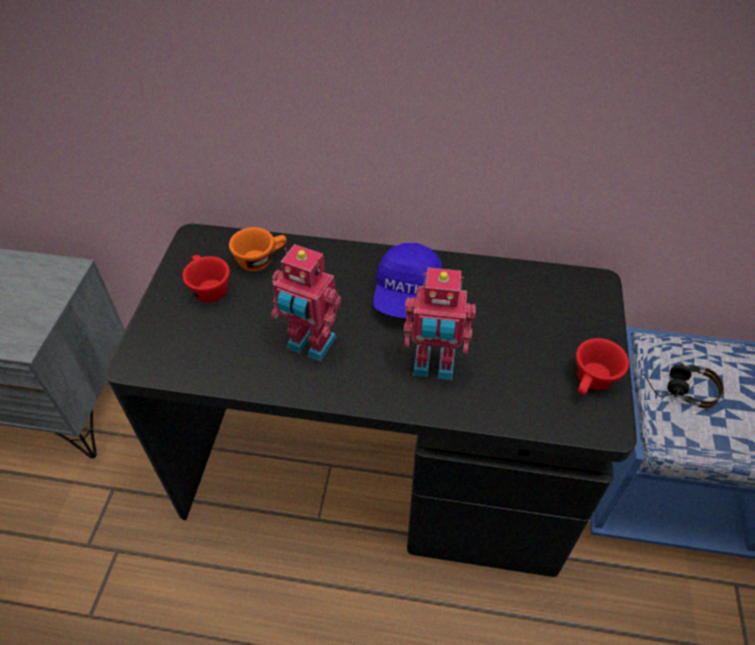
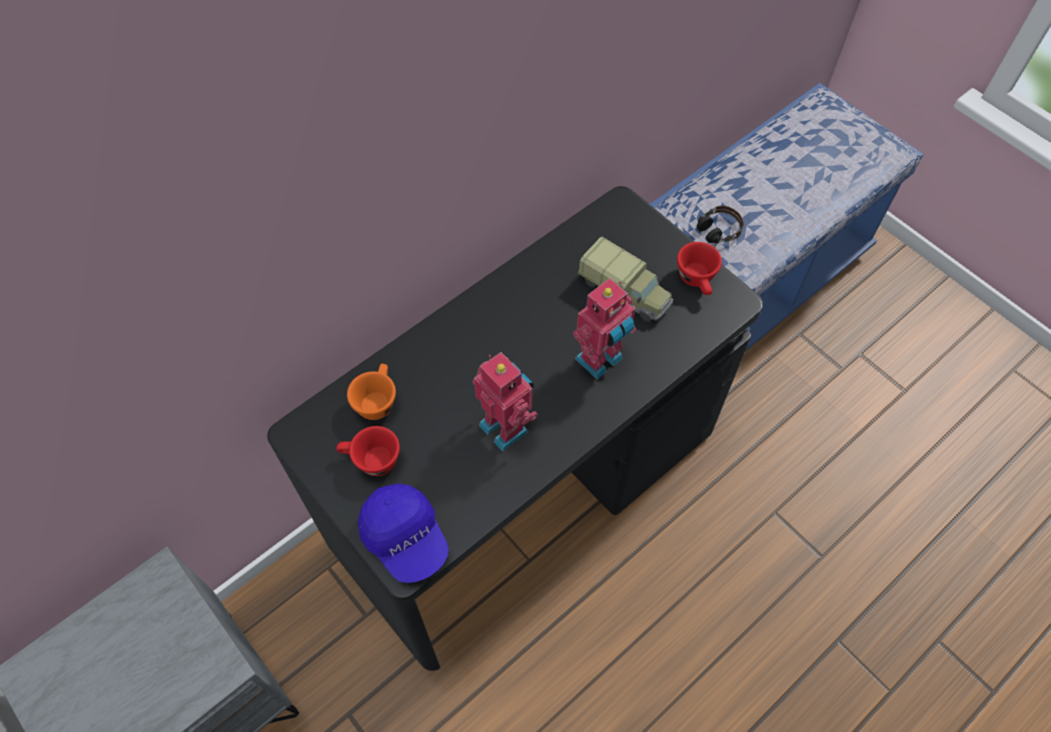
camera: 50 degrees left, 10 degrees up
(310, 345) = (506, 426): toy robot -> toy robot turned 105 degrees counterclockwise
(407, 295) = (518, 326): blue cap -> blue cap (405, 538)
(518, 339) = (625, 291): none -> toy truck

